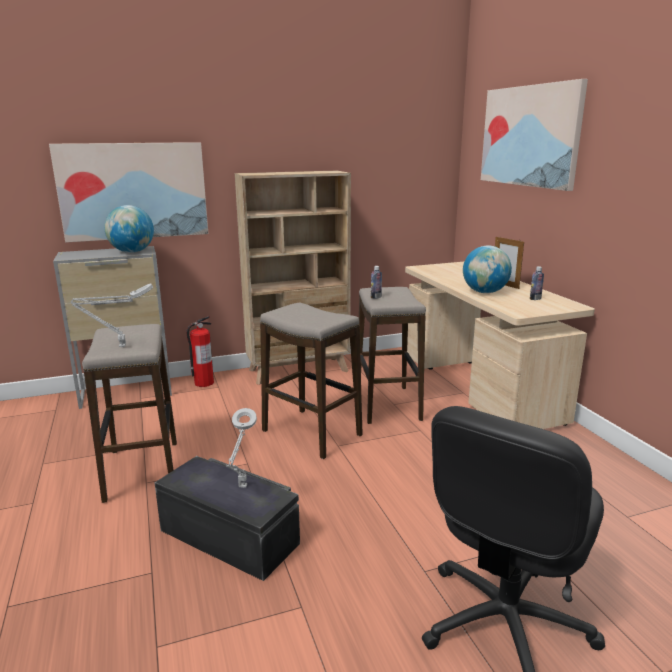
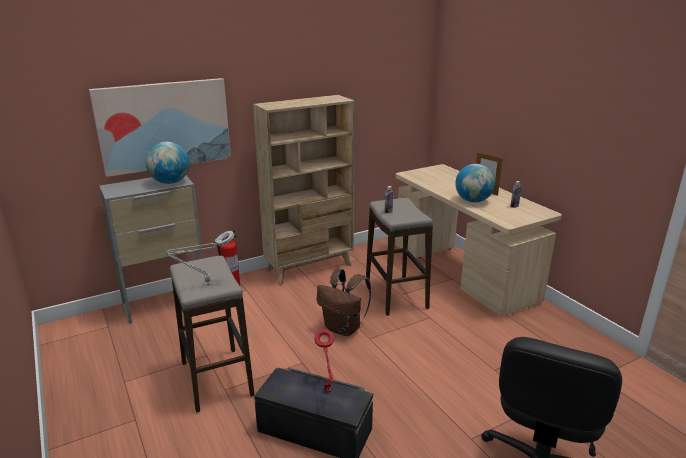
camera: 10 degrees left, 5 degrees up
(242, 488) = (327, 392): grey table lamp -> red table lamp
(311, 433) = (344, 328): stool -> brown backpack
(530, 136) = (503, 69): picture -> none

